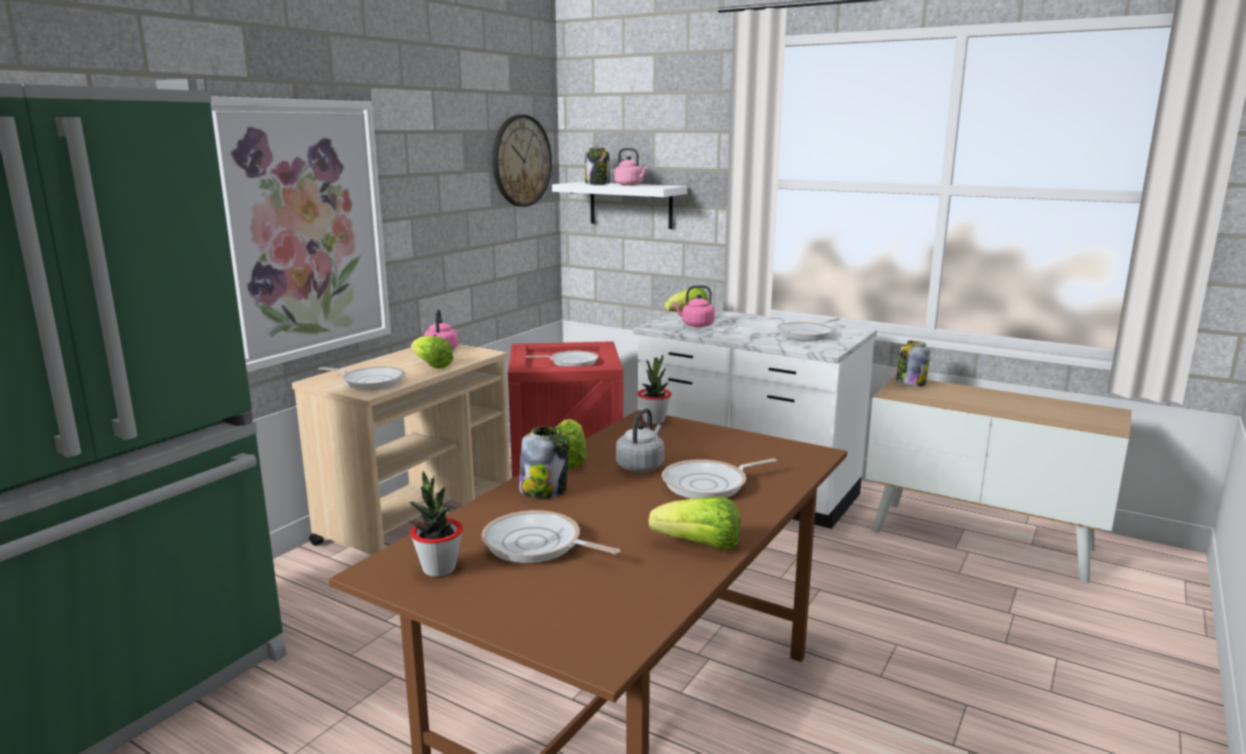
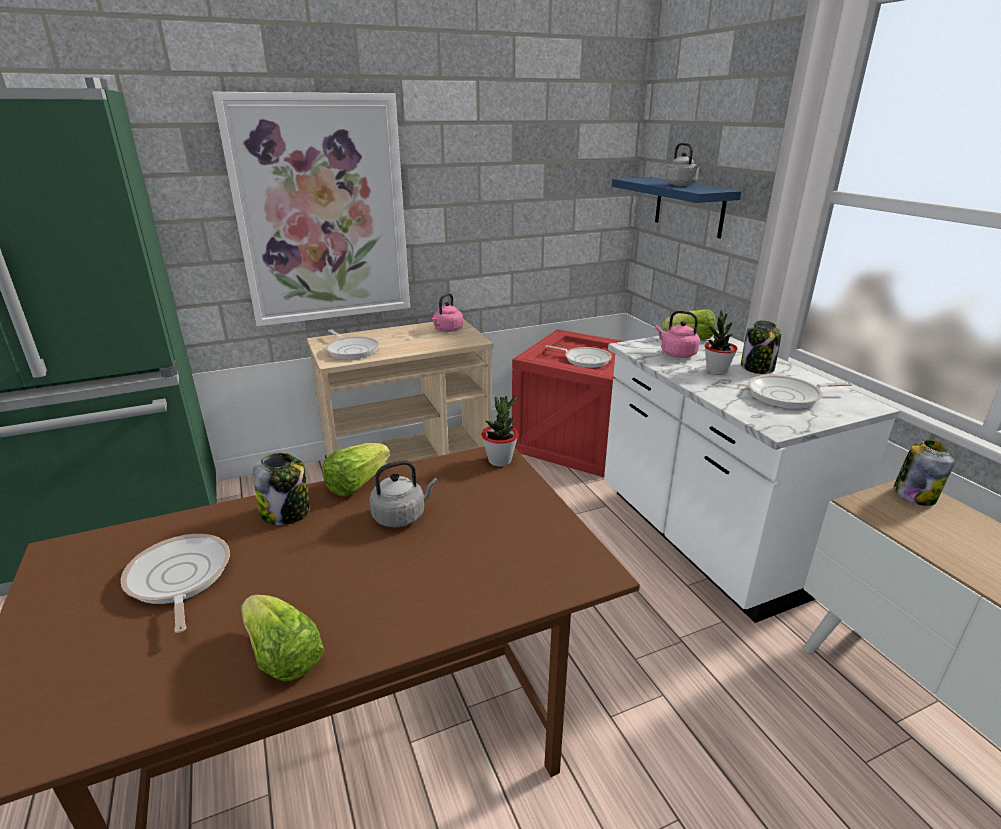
camera: 35 degrees right, 10 degrees up
(431, 365) = (416, 344): lettuce -> none
(439, 569) = (87, 570): potted plant -> potted plant (716, 371)
(521, 161) = (586, 153): wall clock -> none
(597, 184) = (654, 181): jar -> jar (757, 368)
(630, 185) = (682, 185): pink kettle -> grey kettle
(630, 205) = (689, 206): white shelf -> blue shelf
(709, 484) = (420, 570): frying pan -> none

